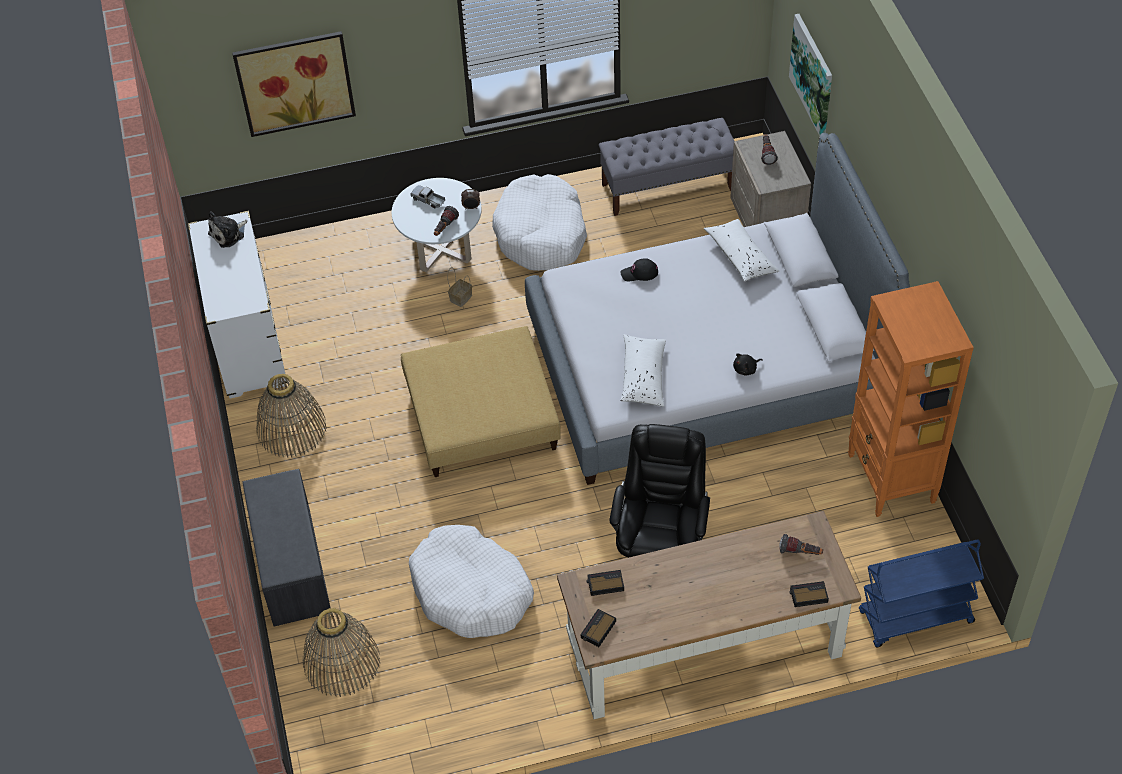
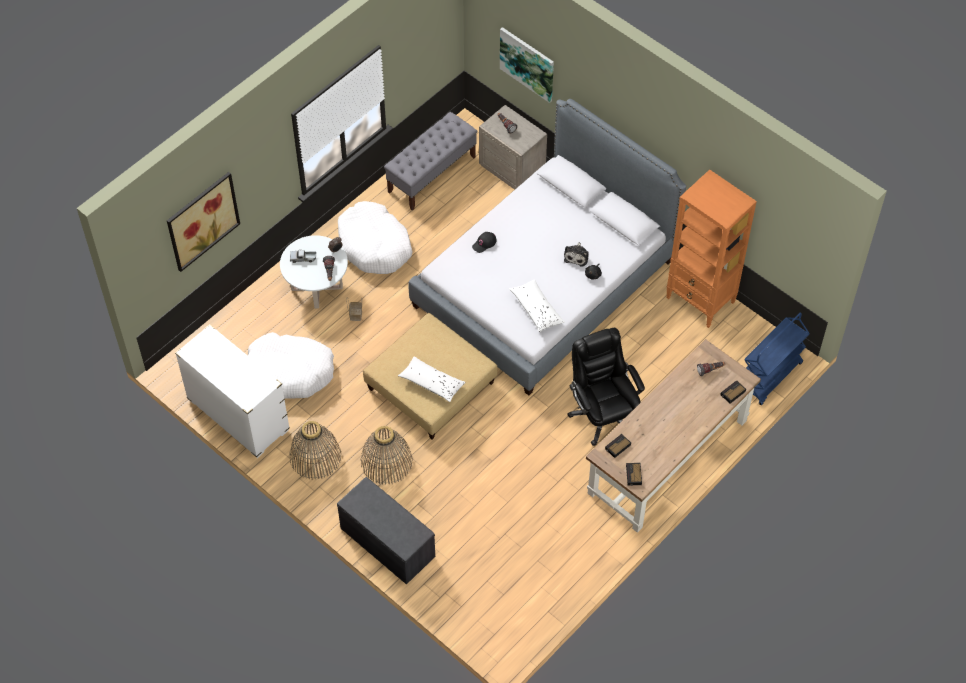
camera: 35 degrees left, 5 degrees up
(228, 234) = (210, 346): plush toy -> plush toy (577, 256)
(341, 662) = (465, 582): basket -> basket (386, 462)
(471, 591) = (509, 497): white dog bed -> white dog bed (291, 371)
(740, 256) = (537, 202): white pillow -> white pillow (432, 383)

